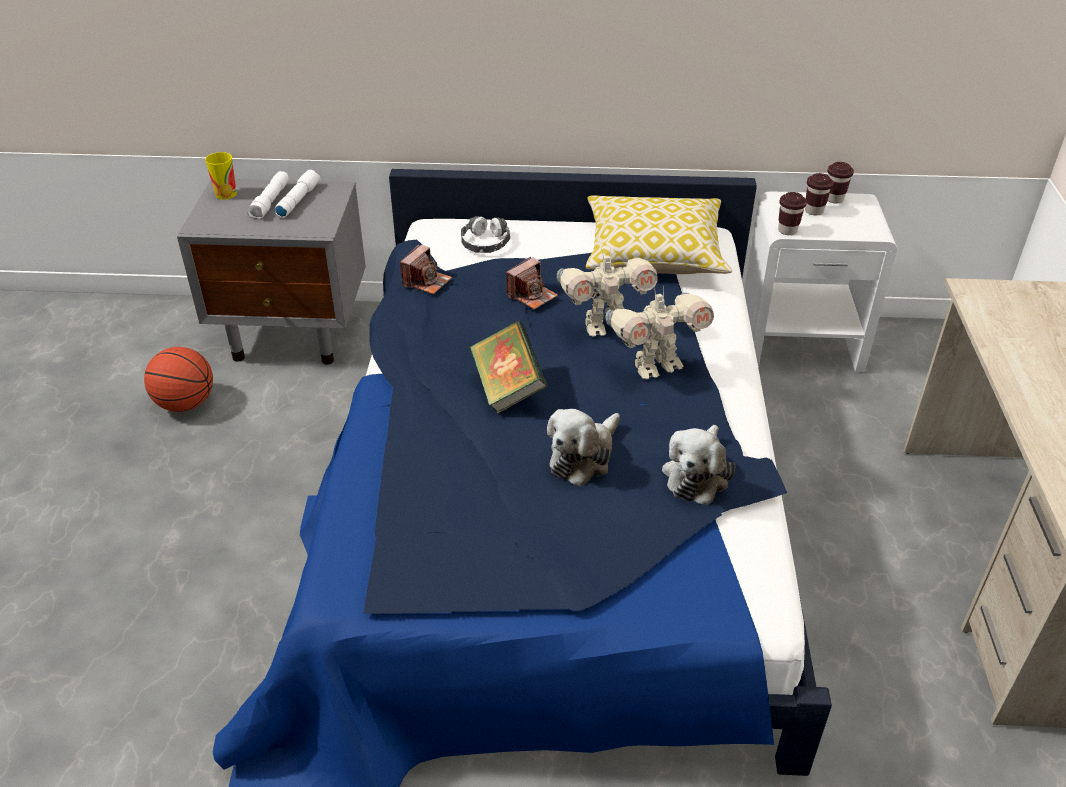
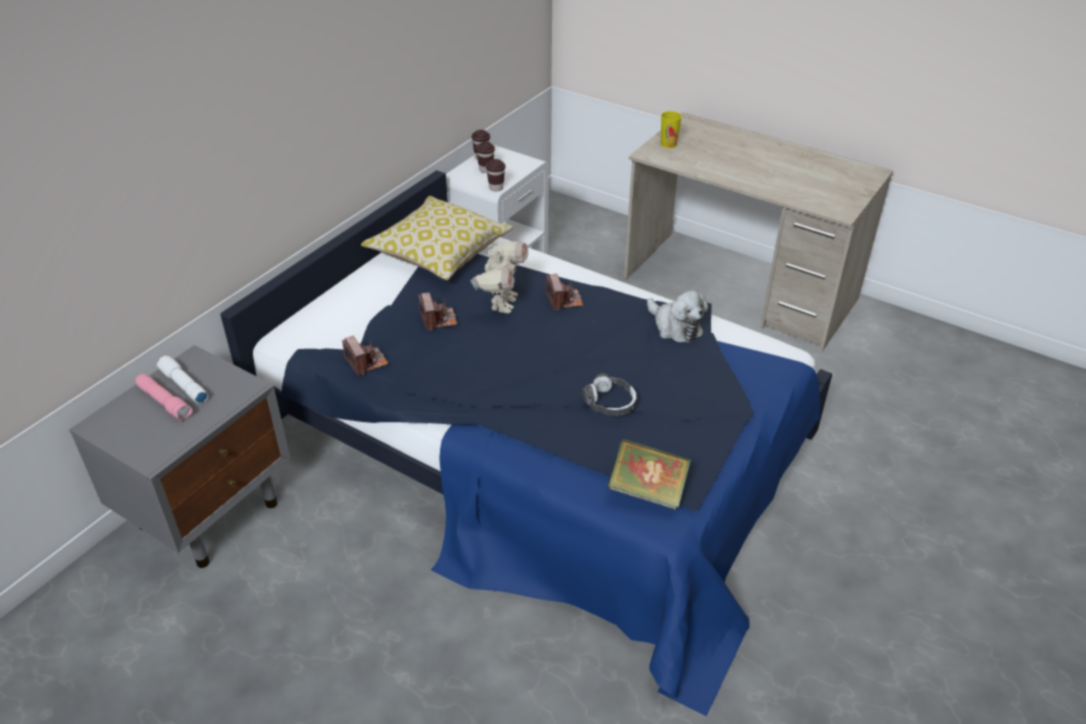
camera: 60 degrees left, 0 degrees up
(185, 404) = (232, 621): basketball -> none
(226, 194) = (114, 427): cup -> cup (668, 144)
(271, 202) = (166, 402): white flashlight -> pink flashlight
(485, 243) = (338, 319): headphones -> headphones (609, 402)
(508, 387) = (534, 368): book -> book (647, 491)
(583, 457) = (626, 363): plush toy -> none
(655, 366) = (564, 300): toy robot -> camera

